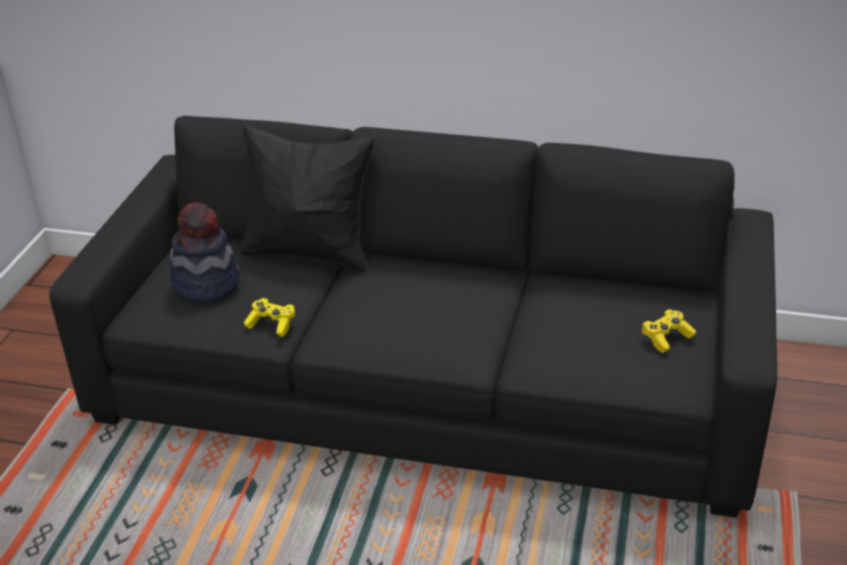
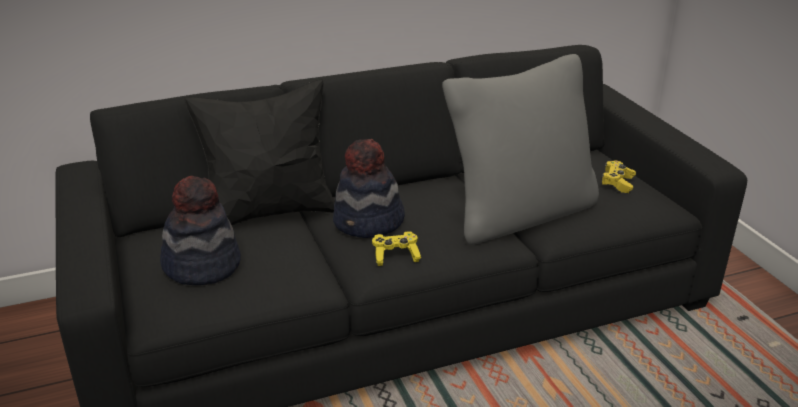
camera: 35 degrees left, 5 degrees down
(272, 324) = (307, 276): yellow game controller -> yellow game controller (395, 256)
(375, 292) = (369, 223): none -> hat
(521, 334) = (519, 214): none -> grey pillow

